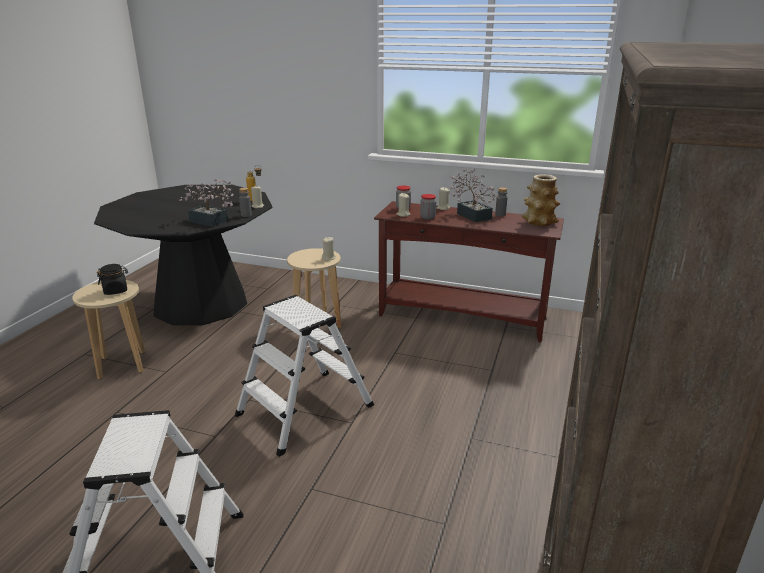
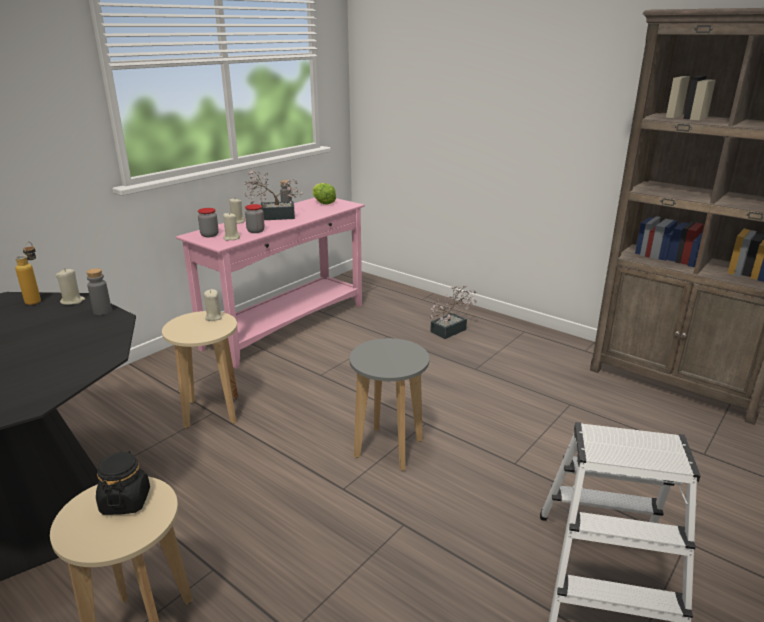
camera: 70 degrees left, 0 degrees up
(211, 222) = (93, 337): potted plant -> potted plant (451, 329)
(305, 410) = (388, 448): white step ladder -> grey stool
(463, 316) = (286, 326): brown console table -> pink console table
(539, 222) = (323, 202): vase -> lettuce

